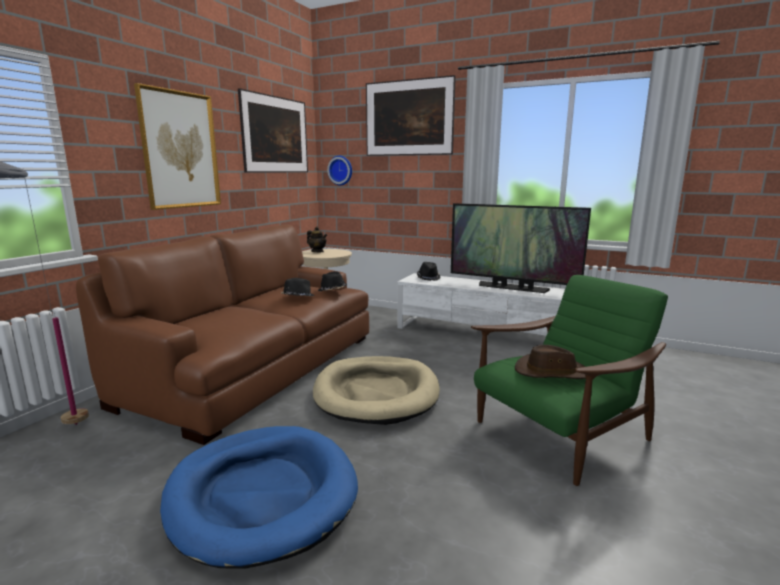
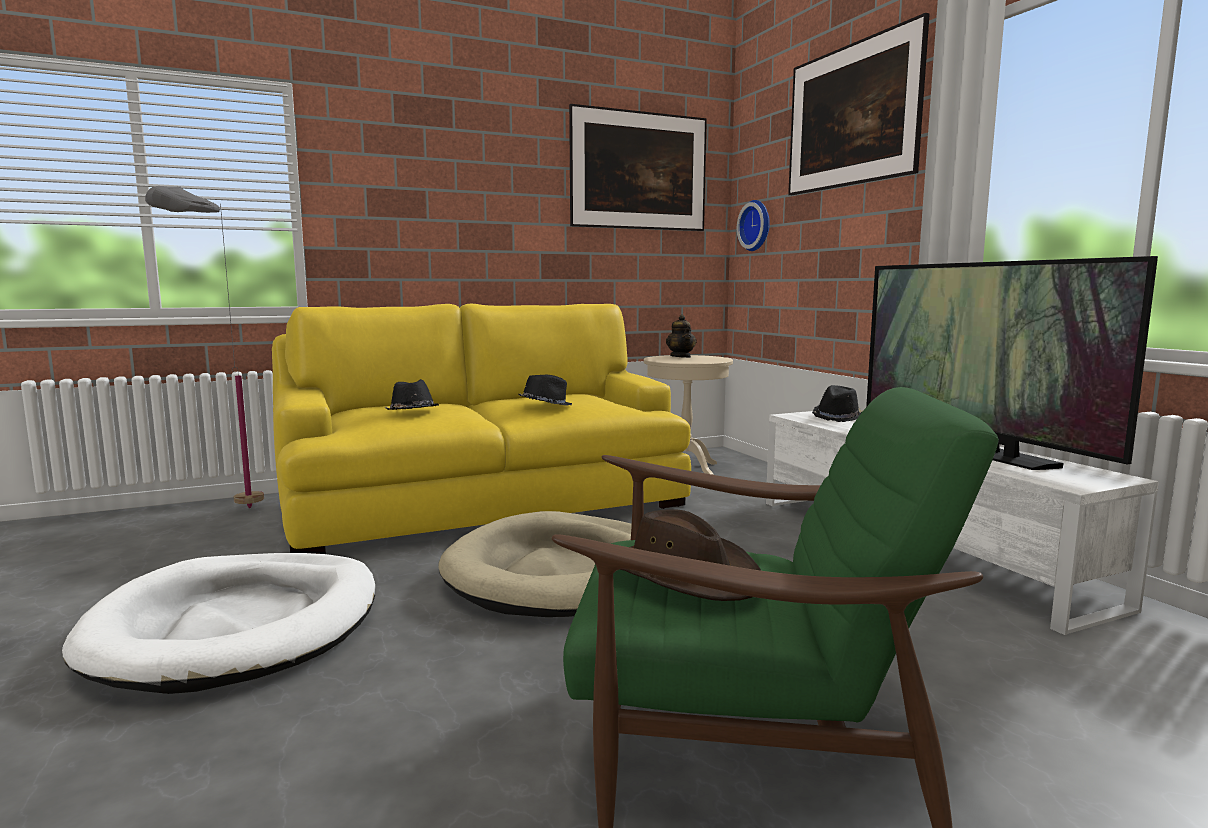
camera: 40 degrees right, 5 degrees down
(180, 150) = (460, 192): picture -> none
(257, 368) = (485, 504): brown sofa -> yellow sofa
(262, 495) = (238, 626): blue dog bed -> white dog bed
(332, 290) = (611, 405): black hat -> black hat (412, 413)

